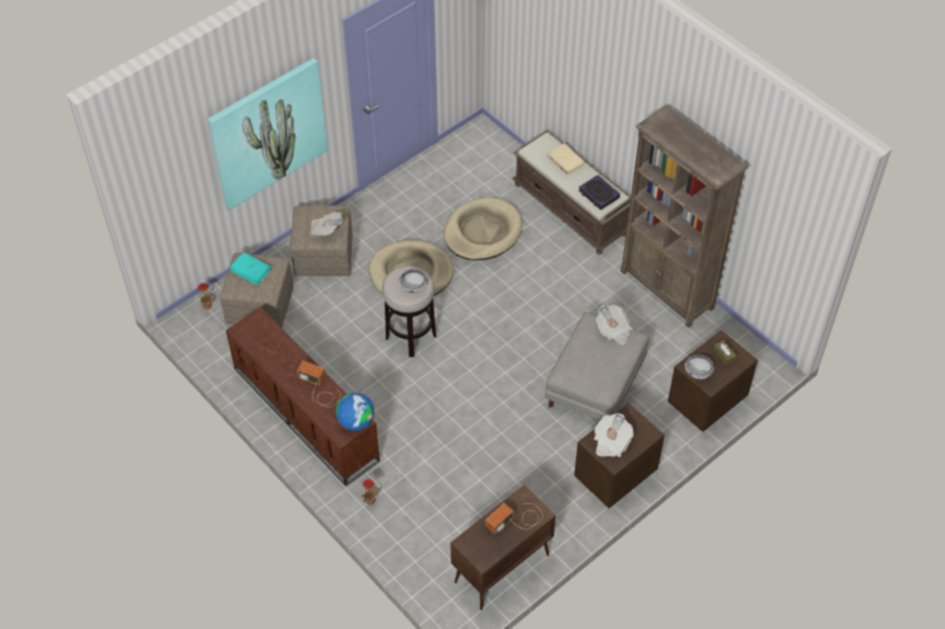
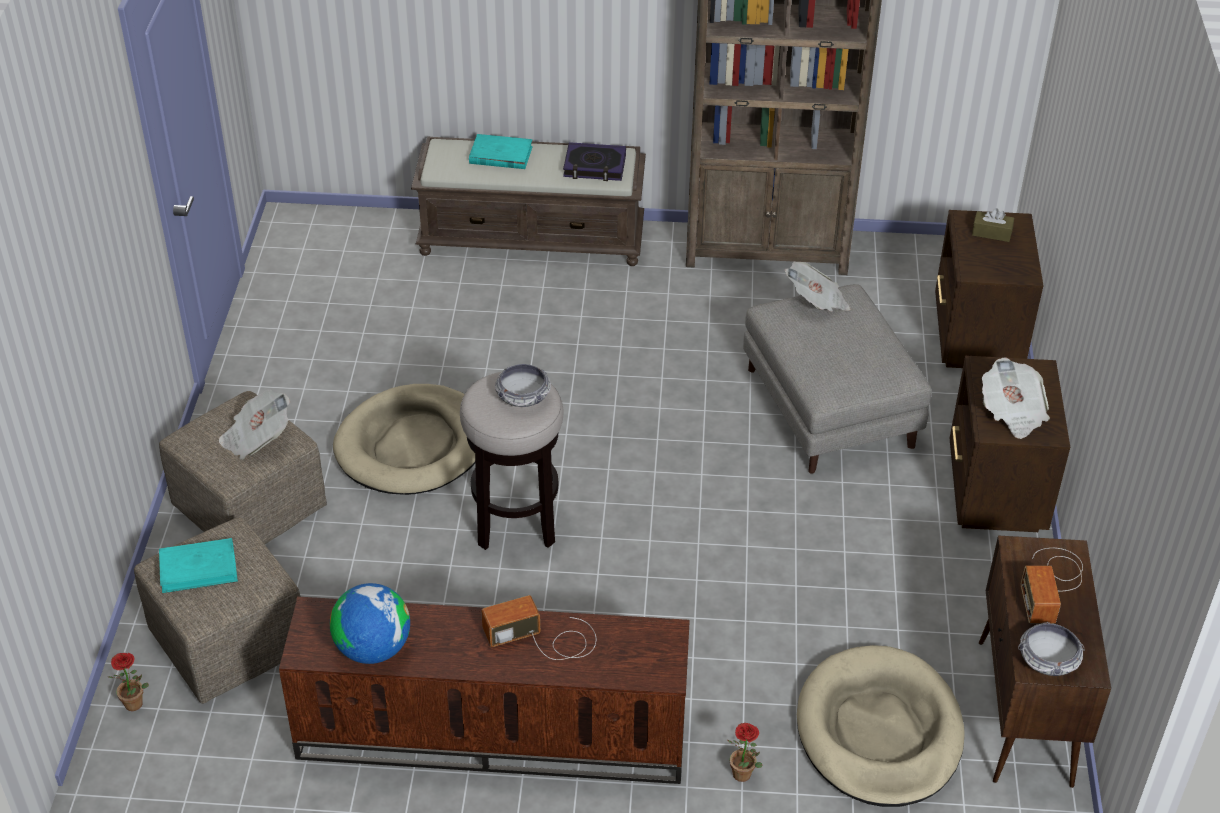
camera: 45 degrees left, 10 degrees down
(268, 132) = (95, 285): picture -> none
(356, 422) = (659, 640): globe -> globe (373, 649)
(482, 232) = (449, 334): beige dog bed -> beige dog bed (879, 731)
(565, 161) = (500, 155): beige book -> turquoise book
(698, 371) = (989, 267): bowl -> bowl (1048, 659)

